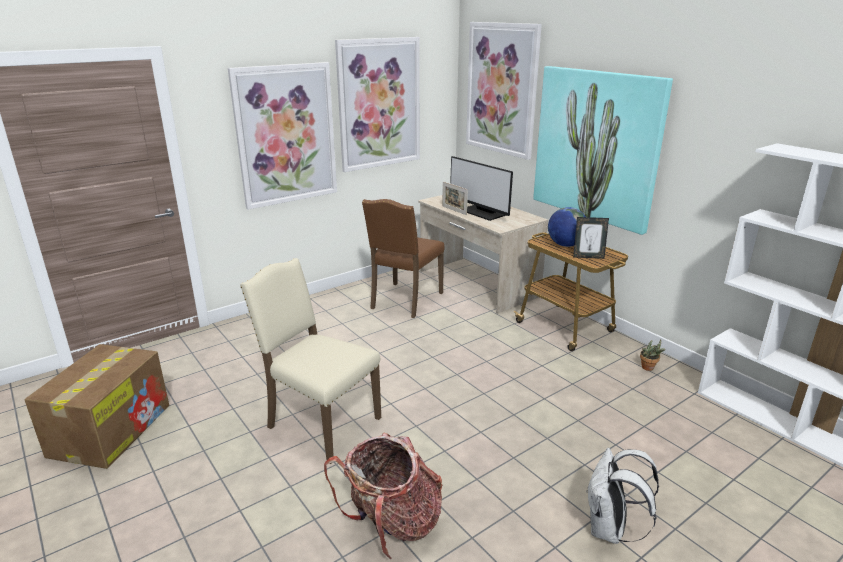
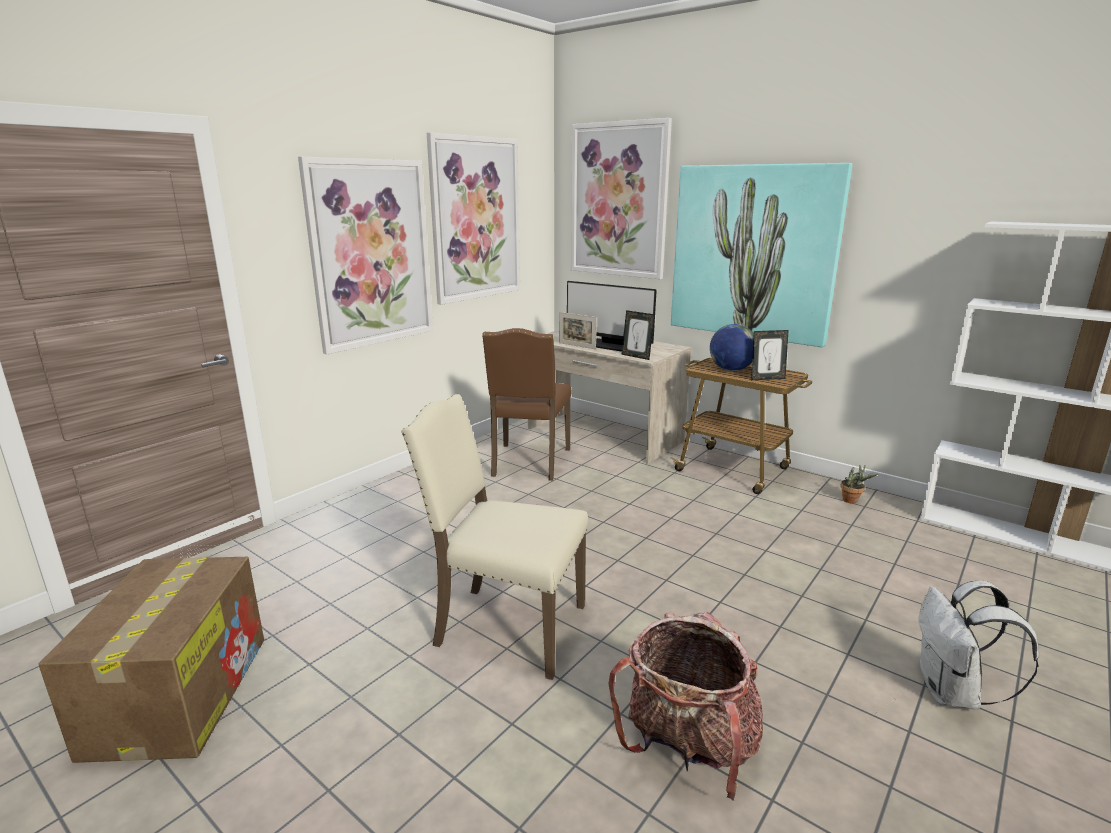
camera: 15 degrees left, 5 degrees down
(493, 225) = (636, 356): none -> picture frame

